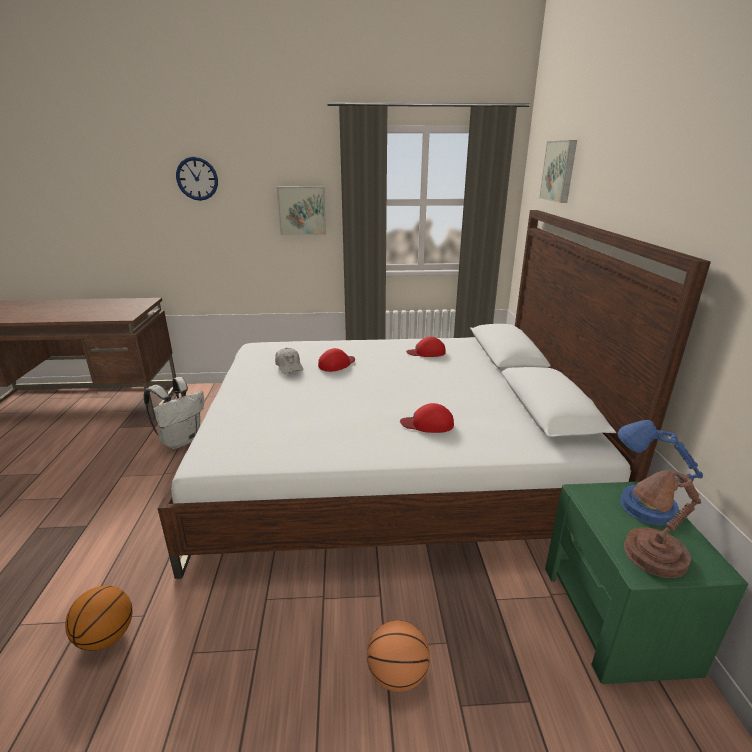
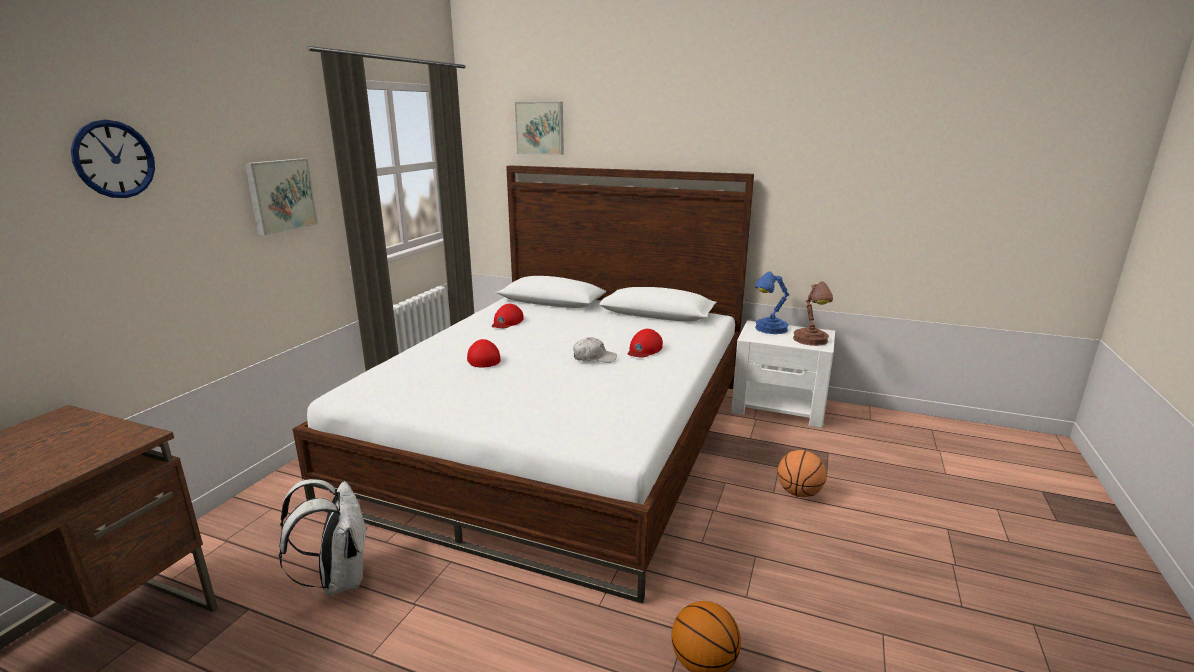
camera: 65 degrees left, 5 degrees down
(289, 366) = (454, 380): white cap -> white cap (594, 358)
(616, 617) = (779, 406): green nightstand -> white nightstand

